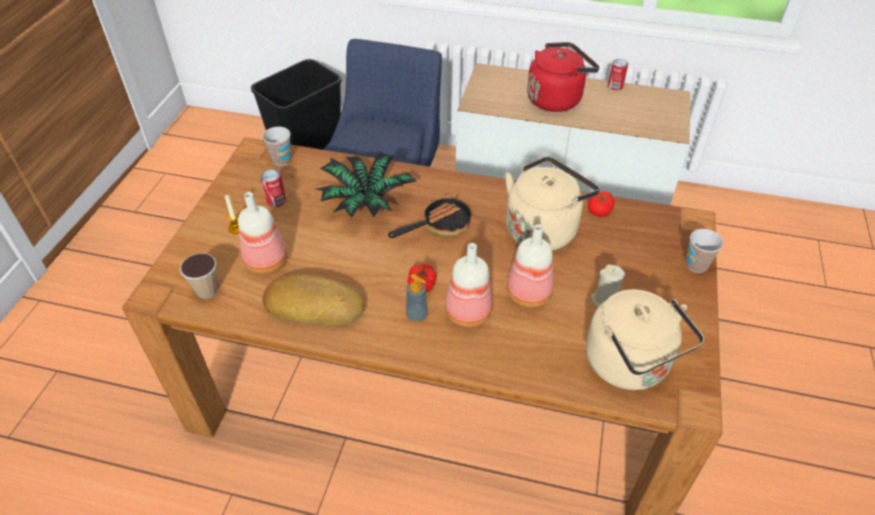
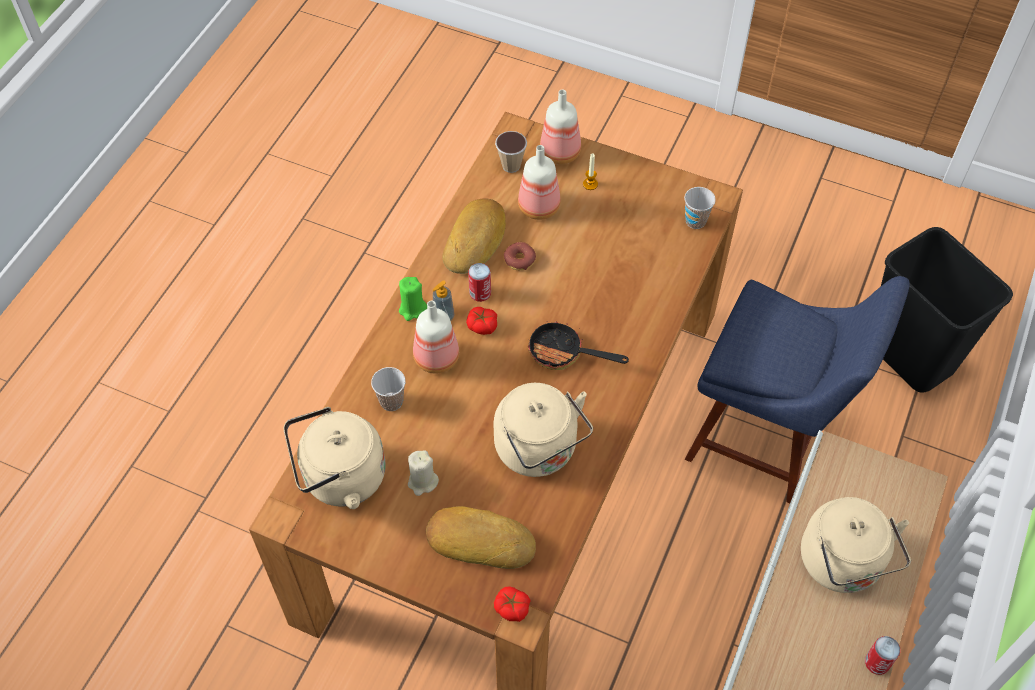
camera: 100 degrees right, 10 degrees up
(276, 201) = (626, 215): can -> can (480, 293)
(336, 267) = (519, 260): none -> donut
(366, 203) = (611, 291): potted plant -> none
(412, 343) = (412, 309): none -> green candle
(440, 225) = (563, 353): frying pan -> frying pan turned 135 degrees clockwise
(528, 293) = (449, 414): bottle -> bottle (561, 153)
(556, 99) = (843, 565): red kettle -> beige kettle
(599, 209) = (560, 519): tomato -> tomato (512, 608)
(641, 253) = (480, 539): none -> bread
(696, 265) = (450, 591): cup -> cup (391, 401)

